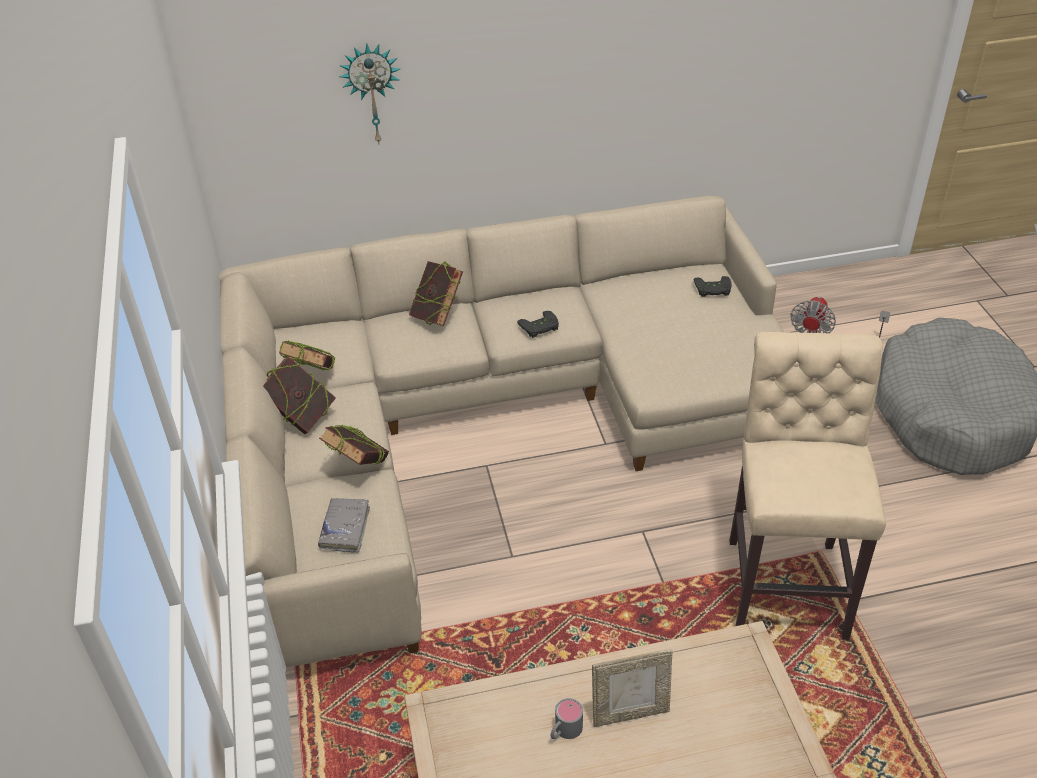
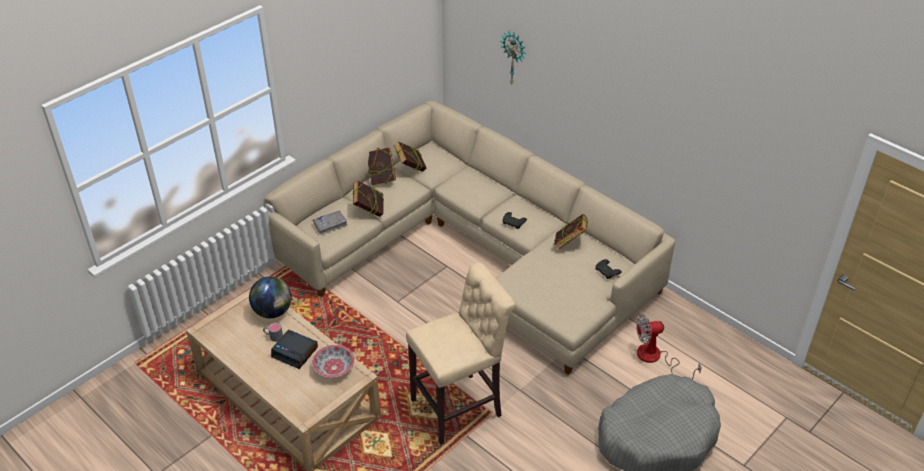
camera: 55 degrees right, 0 degrees up
(437, 316) = (488, 185): book -> book (569, 244)
(500, 704) = (273, 311): none -> globe
(630, 713) = (295, 352): picture frame -> alarm clock
(708, 671) = (334, 368): none -> bowl

